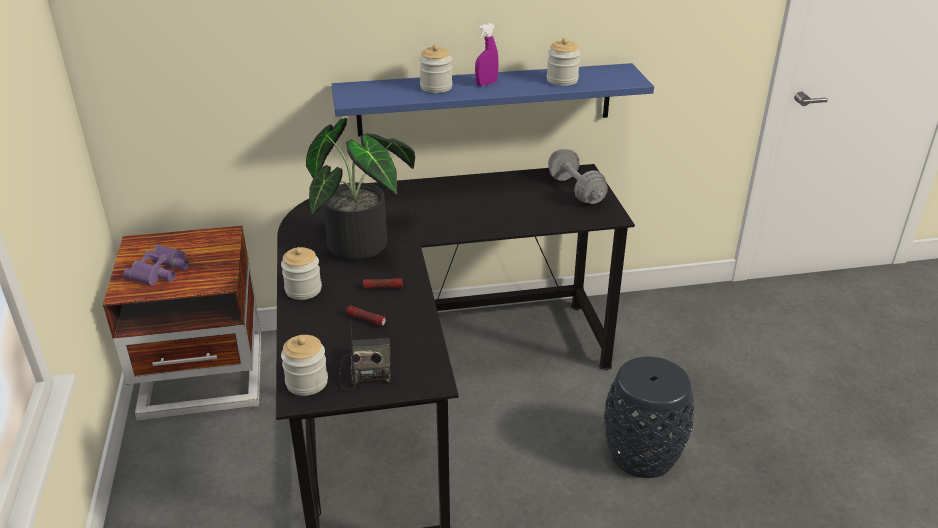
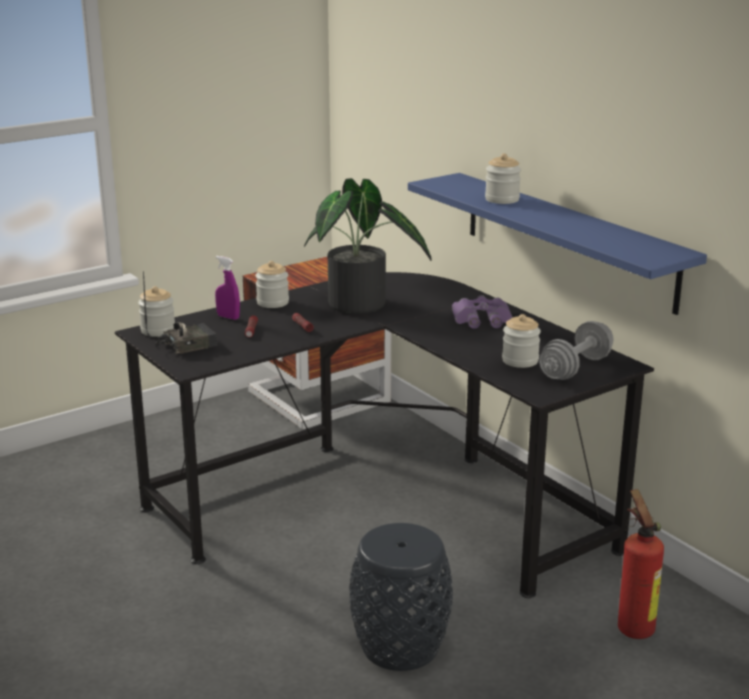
camera: 65 degrees right, 10 degrees down
(161, 271) = (299, 278): purple binoculars -> purple binoculars (482, 320)
(486, 84) = (539, 212): purple spray bottle -> purple spray bottle (228, 317)
(562, 80) = (598, 234): jar -> jar (520, 360)
(665, 335) = (633, 626): none -> fire extinguisher

